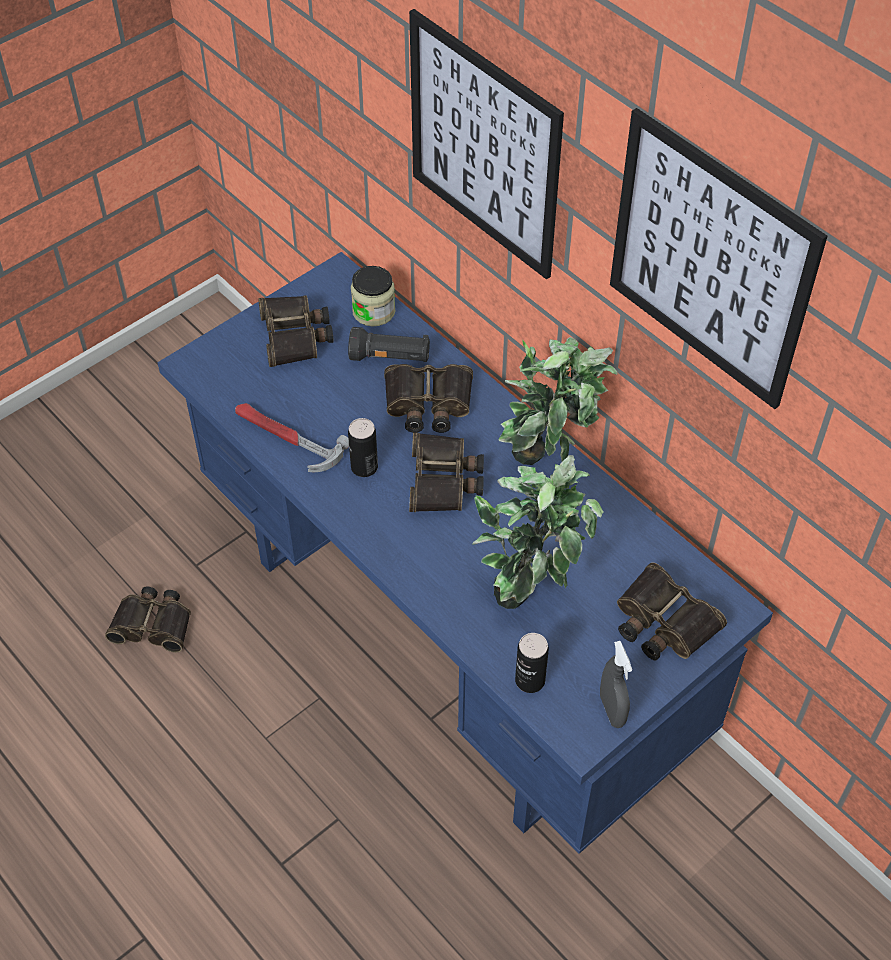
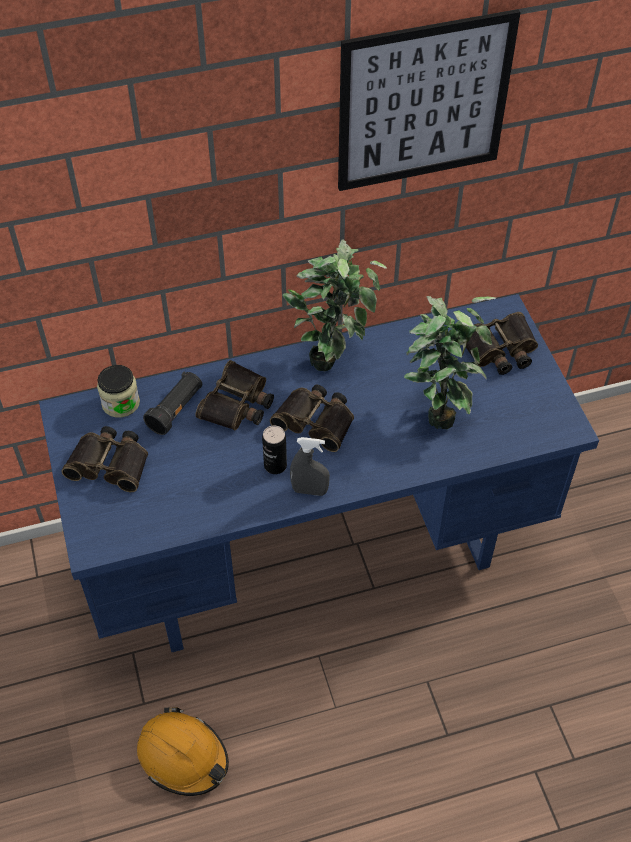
camera: 65 degrees left, 0 degrees up
(153, 623) = (183, 756): binoculars -> orange hard hat
(287, 438) = (216, 506): hammer -> none
(484, 146) = (186, 186): picture -> none
(530, 680) = (513, 438): can -> none
(612, 710) = (556, 403): grey spray bottle -> grey spray bottle (309, 490)

